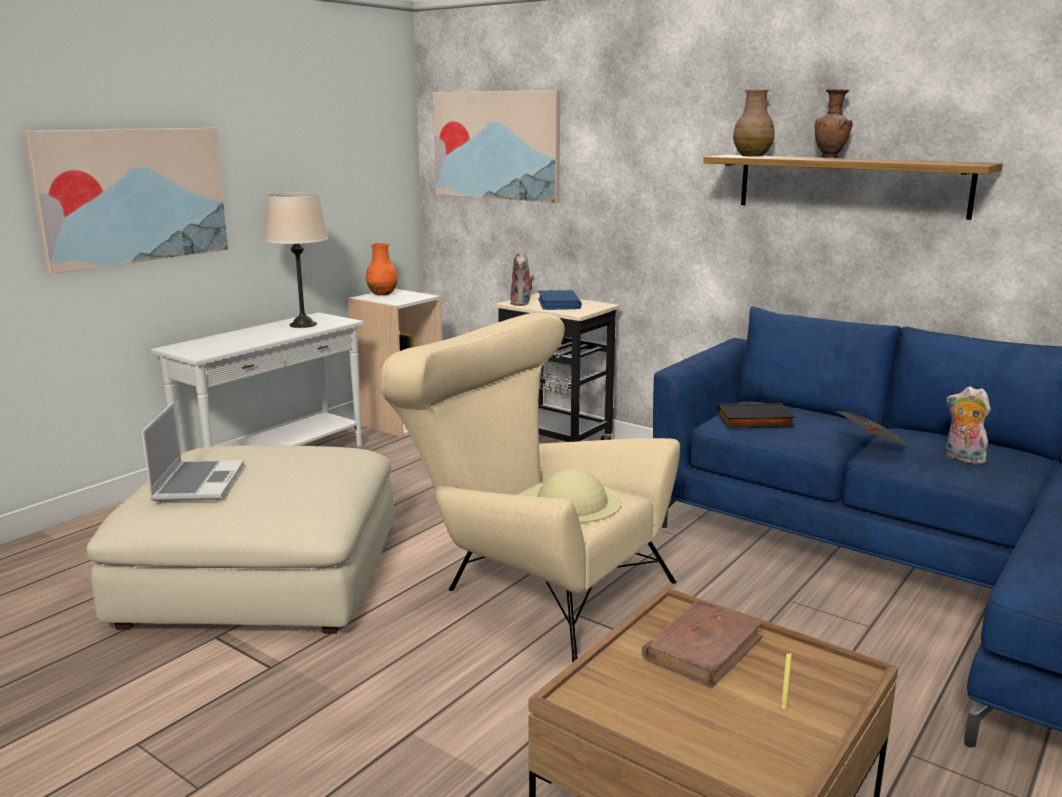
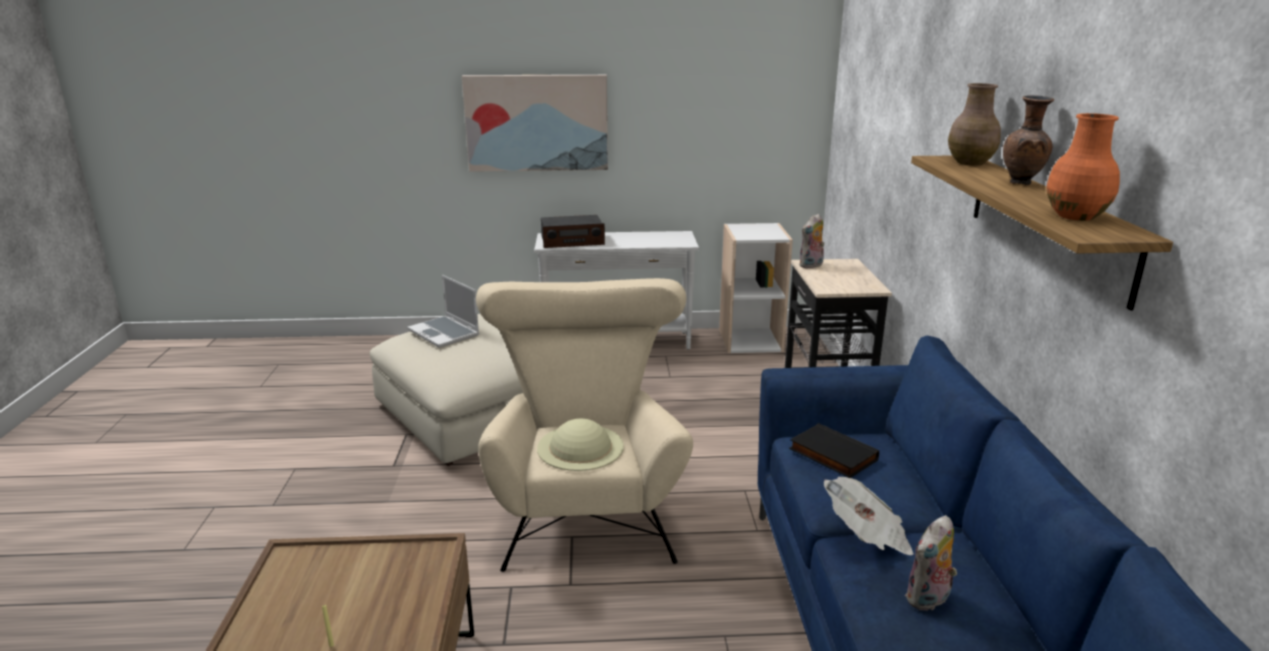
camera: 50 degrees right, 5 degrees up
(197, 482) = (445, 333): laptop -> laptop turned 90 degrees clockwise
(217, 345) = (572, 241): none -> radio
(303, 324) = (654, 239): beige table lamp -> none
(382, 293) = (755, 226): orange vase -> orange vase (1075, 216)
(496, 145) = (864, 104): picture -> none
(559, 304) = (840, 275): blue book -> none
(703, 648) = (390, 582): brown book -> none
(962, 458) = (928, 600): plush toy -> plush toy turned 135 degrees counterclockwise

